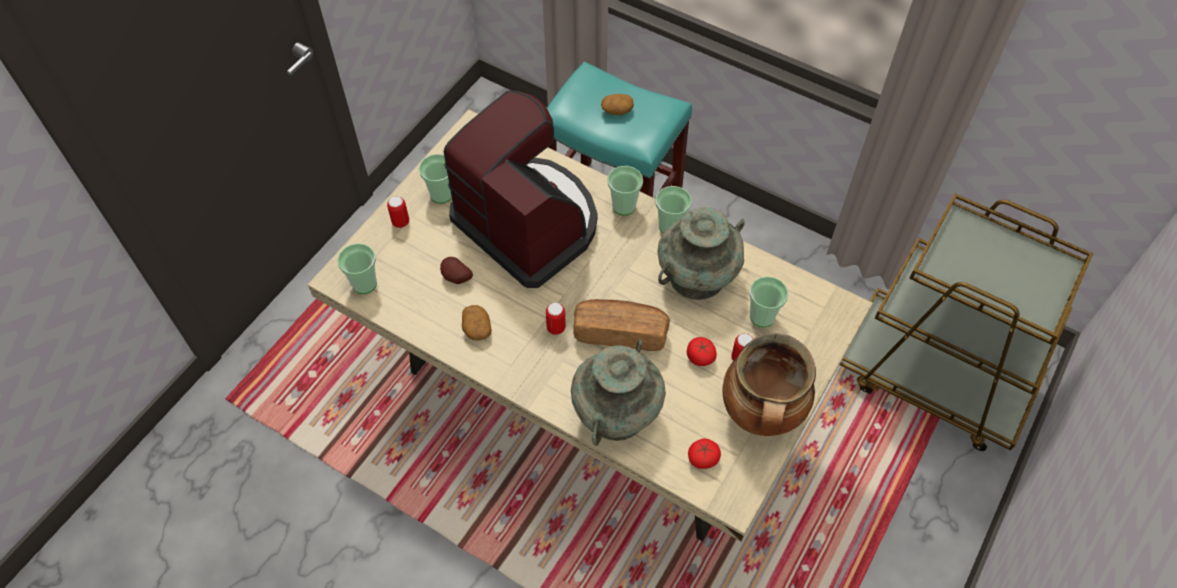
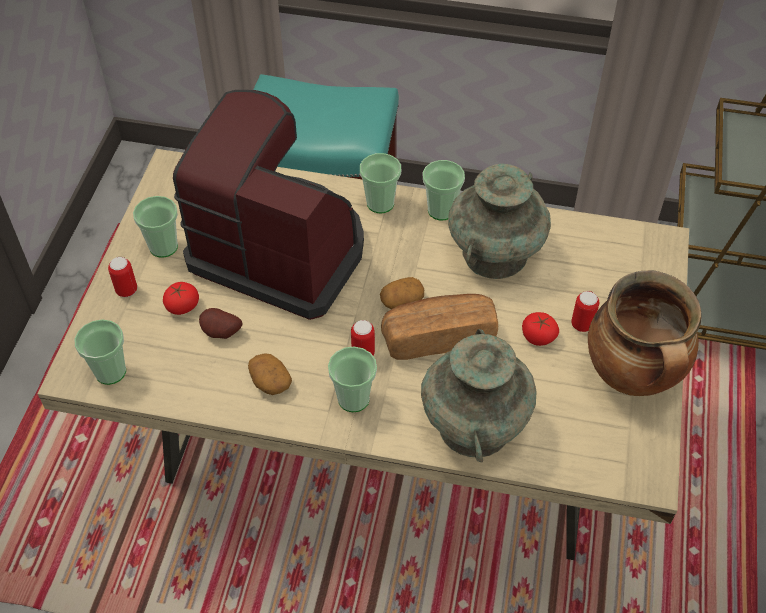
camera: 20 degrees left, 5 degrees down
(617, 110) = (320, 113): potato -> potato (402, 302)
(703, 458) = (593, 443): tomato -> tomato (182, 306)
(762, 316) = (583, 275): cup -> cup (353, 399)

